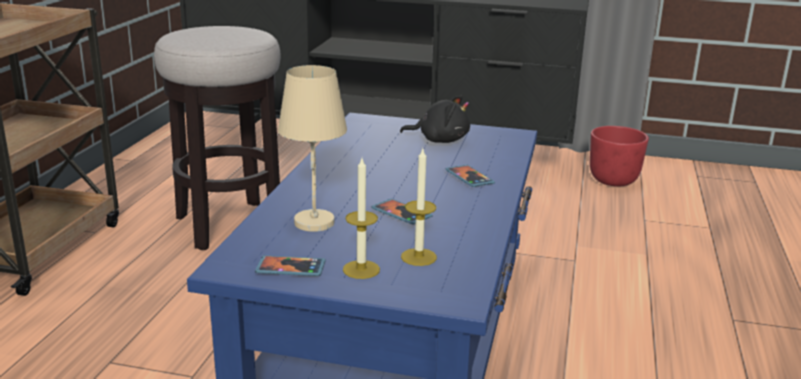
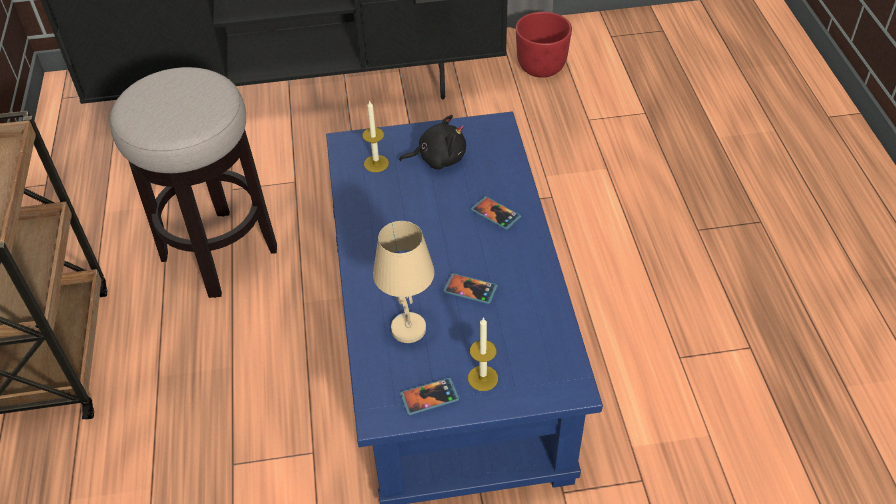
camera: 20 degrees left, 25 degrees up
(418, 257) = (516, 345): candle -> candle (376, 163)

